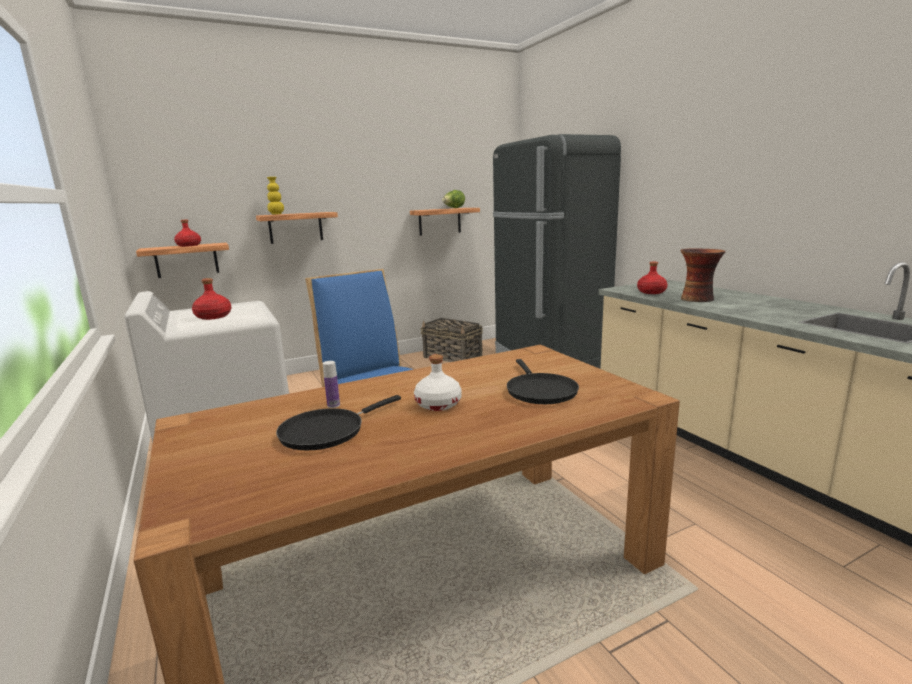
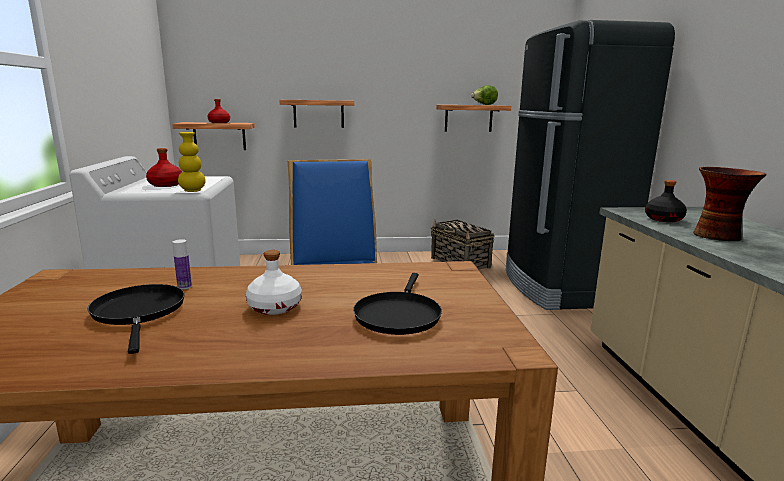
camera: 20 degrees right, 0 degrees up
(276, 214) = (299, 99): yellow vase -> yellow vase (193, 191)
(327, 431) = (139, 312): black frying pan -> black frying pan turned 90 degrees clockwise
(652, 292) = (664, 219): red bottle -> black bottle

